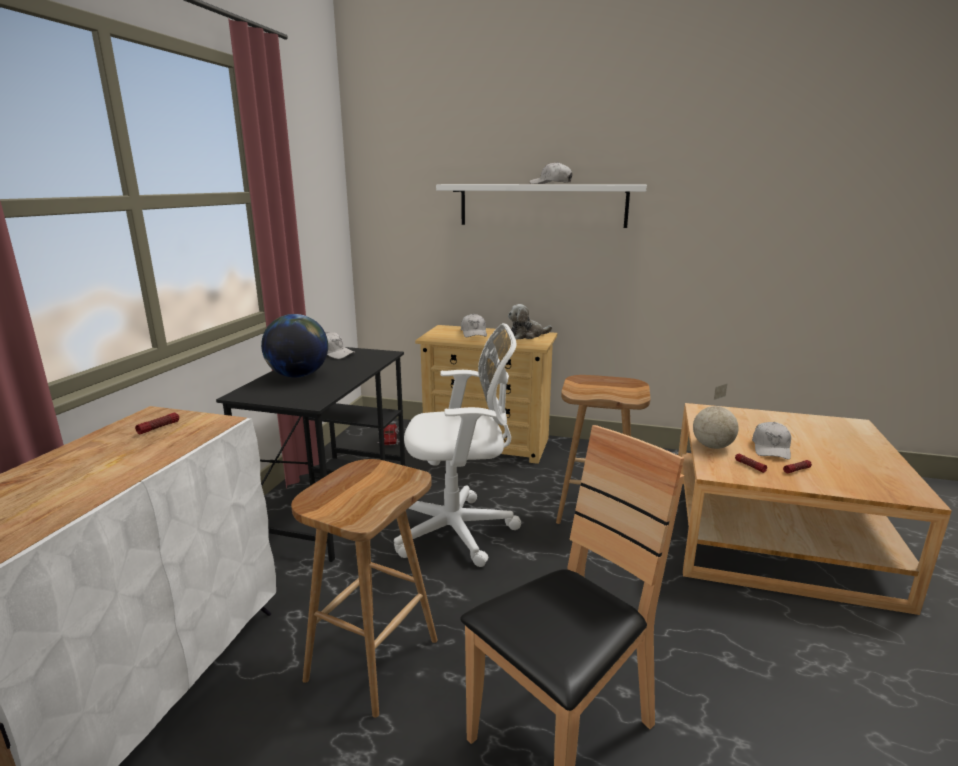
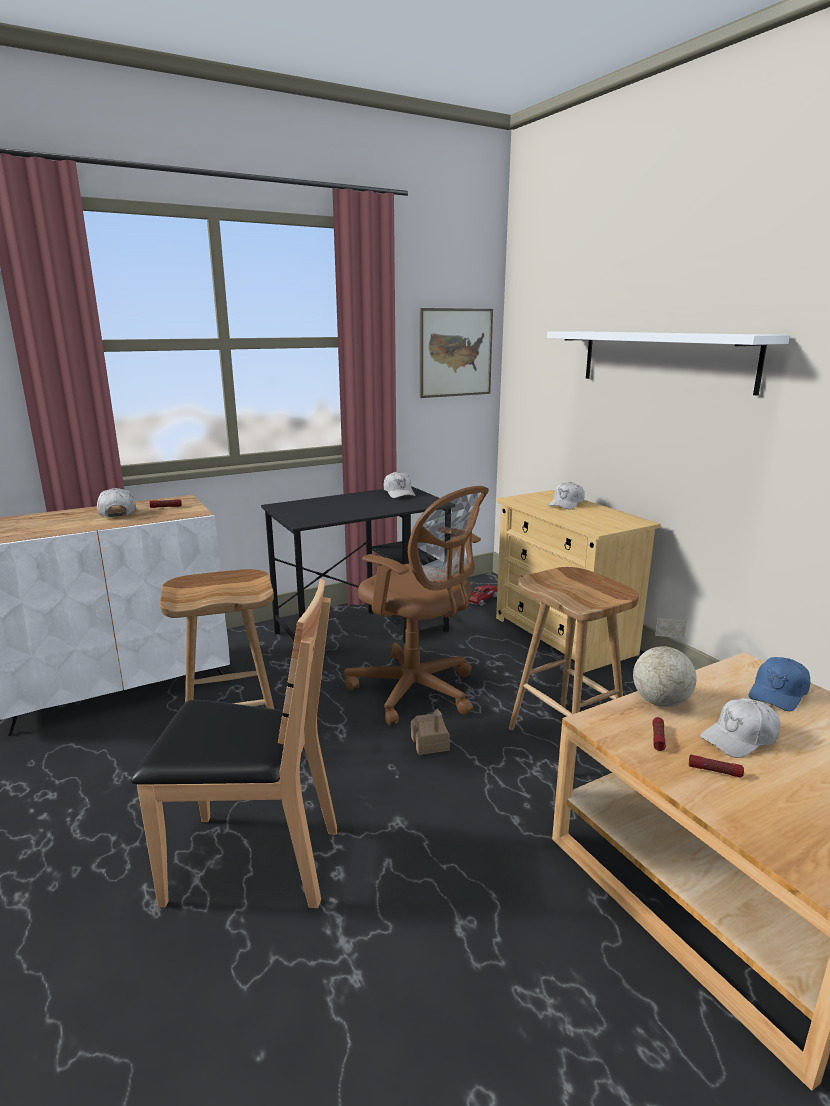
camera: 45 degrees right, 0 degrees up
(298, 375) = (338, 502): globe -> none
(322, 207) = (456, 352): none -> picture
(458, 530) = (417, 691): white office chair -> brown office chair
(527, 335) = (616, 518): plush toy -> none
(529, 562) = (430, 743): none -> toy house
(551, 184) = (662, 332): white cap -> white cap (117, 512)
(737, 418) = (778, 693): none -> blue cap

